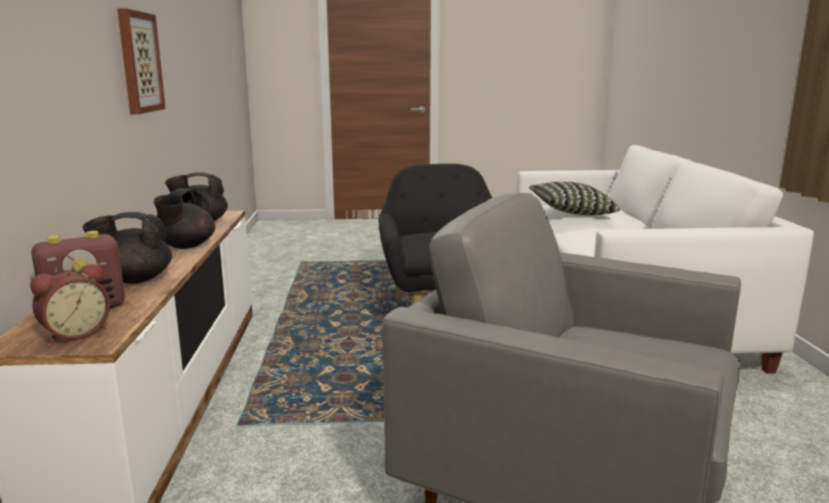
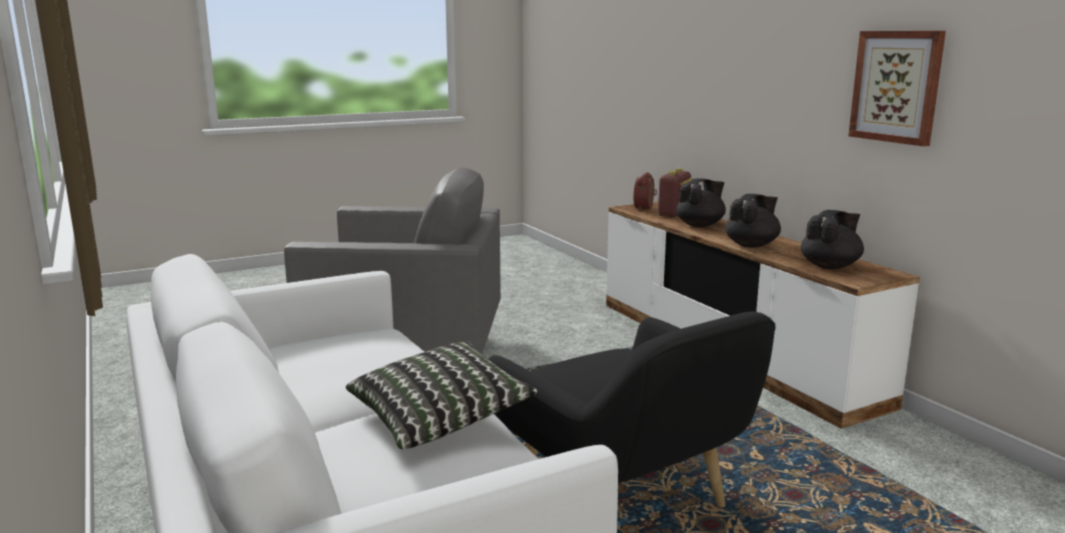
camera: 155 degrees right, 0 degrees up
(185, 246) = (752, 245): black teapot -> black teapot turned 60 degrees clockwise

